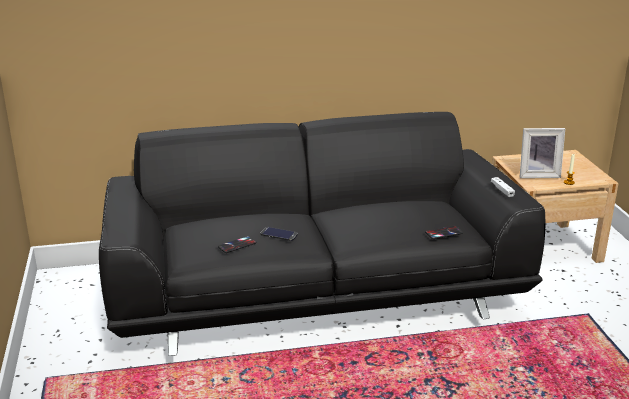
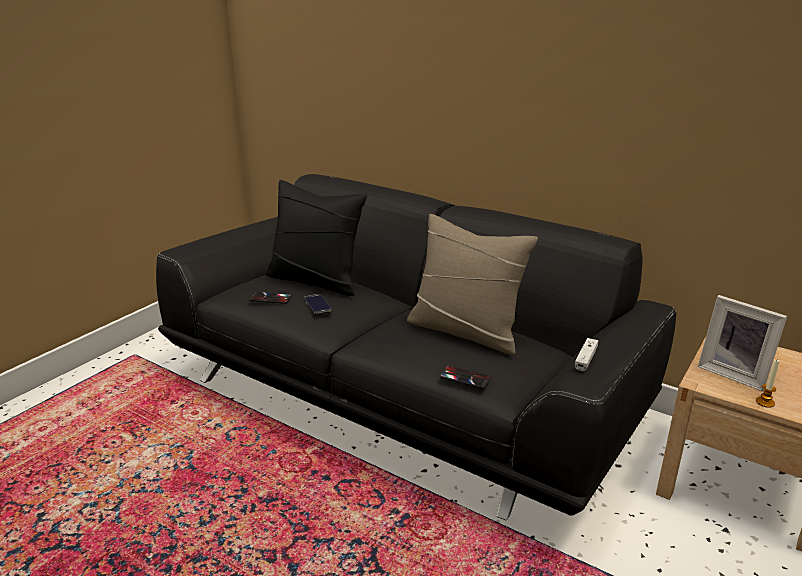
camera: 45 degrees right, 0 degrees up
(236, 221) = (316, 280): none -> black pillow
(394, 209) = (466, 331): none -> beige pillow

